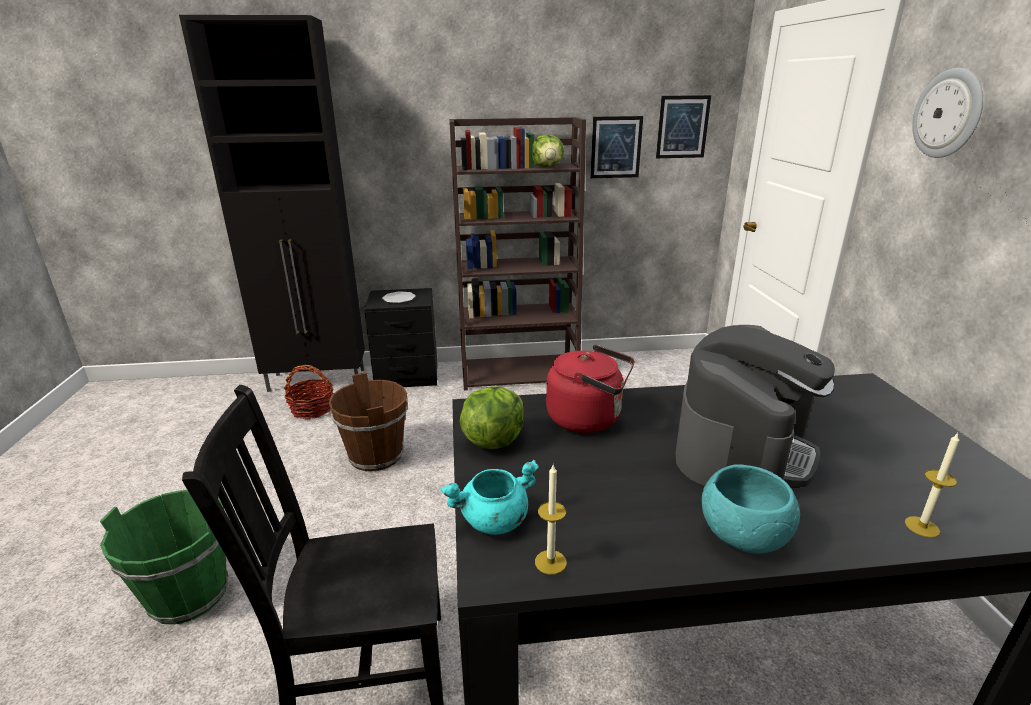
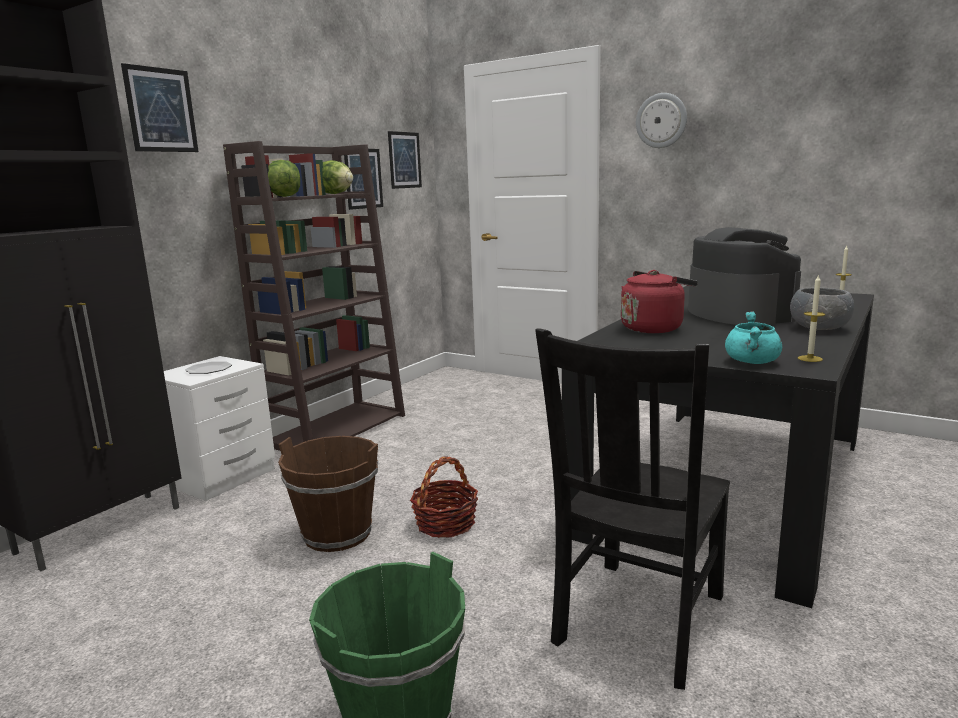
camera: 50 degrees left, 10 degrees down
(312, 409) = (162, 548): basket -> basket (445, 523)
(399, 92) = (161, 110): none -> picture
(408, 376) = (224, 476): black nightstand -> white nightstand
(493, 440) = (646, 348): lettuce -> lettuce (283, 196)
(743, 534) = (819, 328): turquoise bowl -> grey bowl

